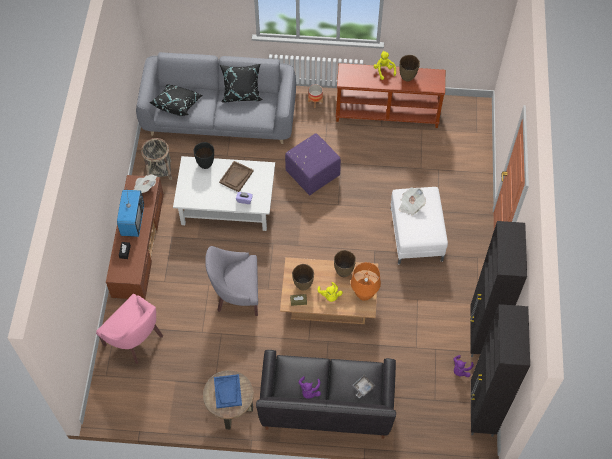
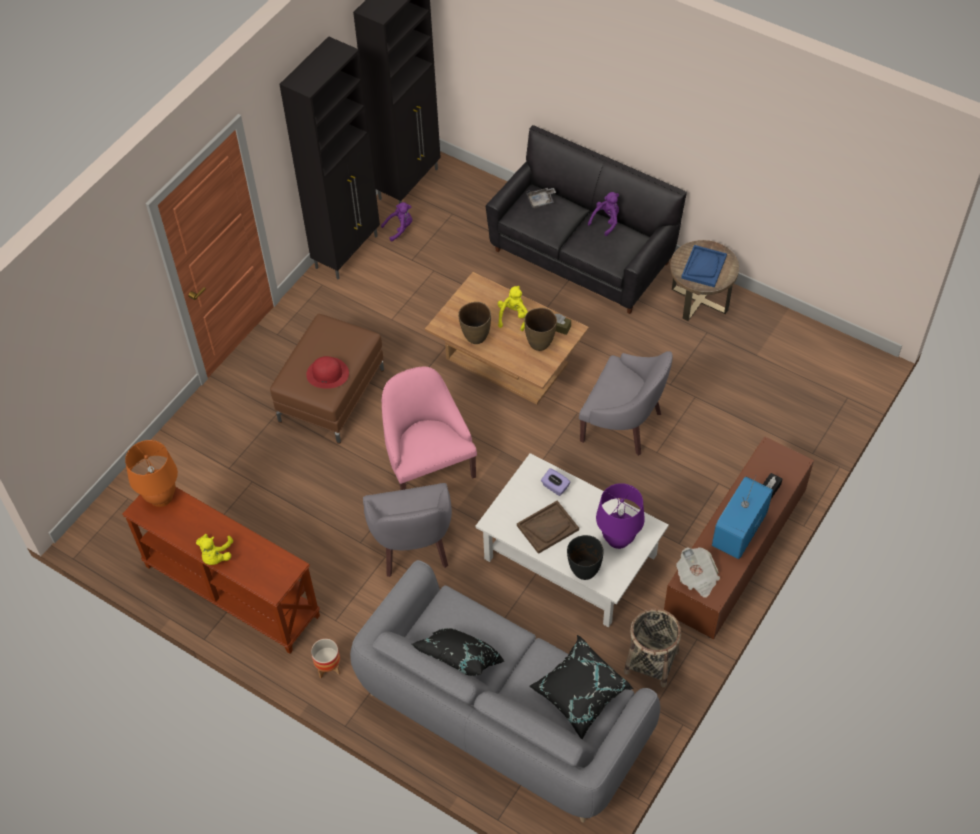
camera: 150 degrees left, 5 degrees down
(136, 339) = (789, 425): pink armchair -> pink armchair (428, 466)
(196, 187) = (618, 538): none -> purple table lamp
(313, 173) = (413, 546): purple ottoman -> grey armchair
(364, 294) = (468, 301): orange table lamp -> orange table lamp (161, 496)
(407, 77) = (188, 527): brown vase -> none
(411, 205) = (327, 373): newspaper -> red hat
(416, 235) = (331, 394): white ottoman -> brown ottoman

